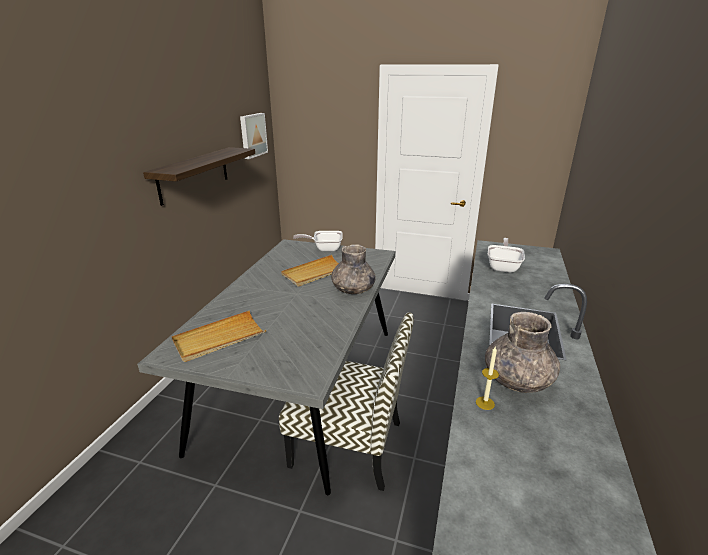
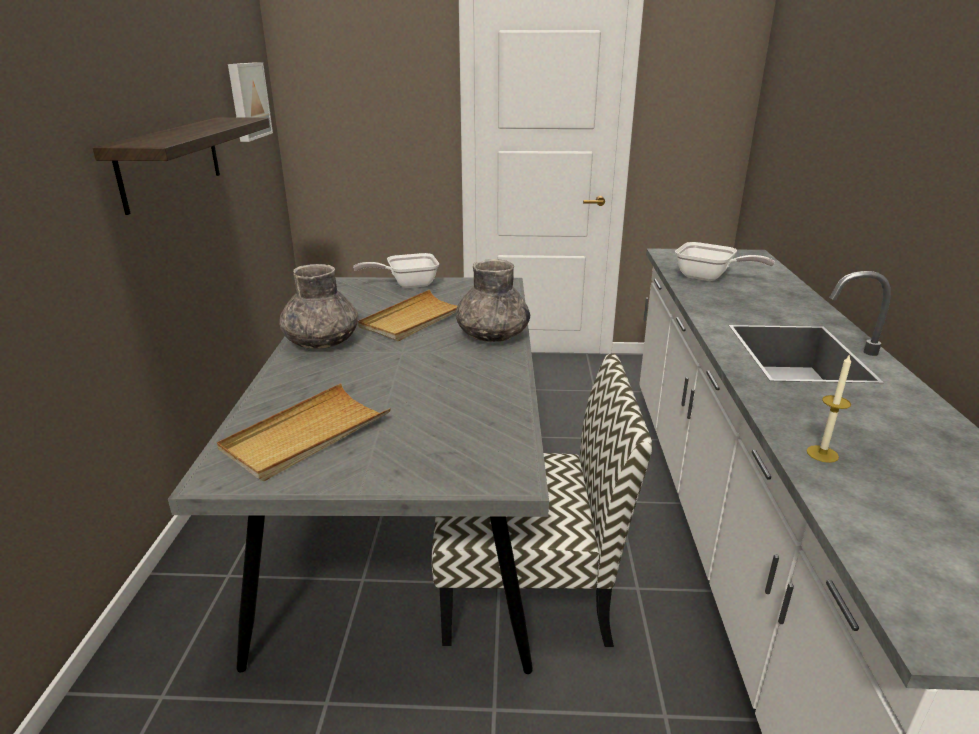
camera: 15 degrees left, 0 degrees up
(503, 266) = (709, 278): frying pan -> frying pan turned 120 degrees clockwise
(517, 380) = (842, 417): grey vase -> grey vase (322, 343)

